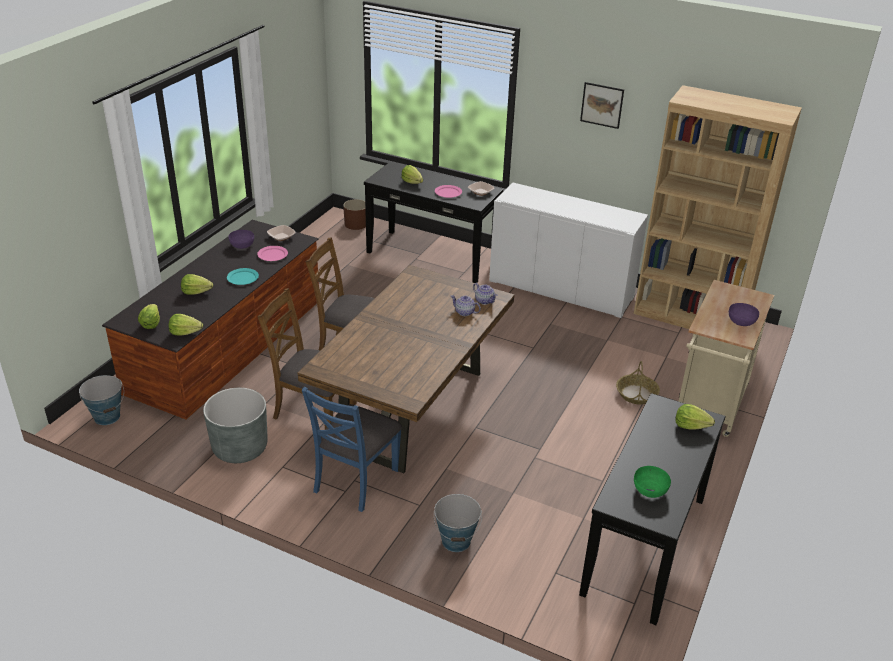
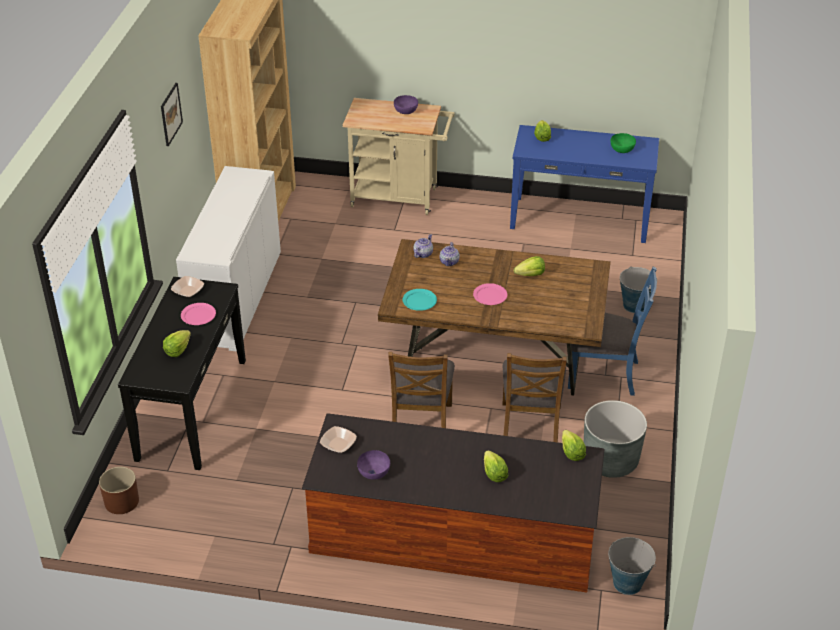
camera: 105 degrees left, 5 degrees up
(151, 323) = (571, 486): lettuce -> lettuce (530, 275)
(243, 278) = (446, 446): turquoise plate -> turquoise plate (420, 301)
(272, 255) = (384, 438): pink plate -> pink plate (490, 296)
(636, 394) = (401, 235): basket -> none
(645, 545) = (579, 219): black console table -> blue console table

